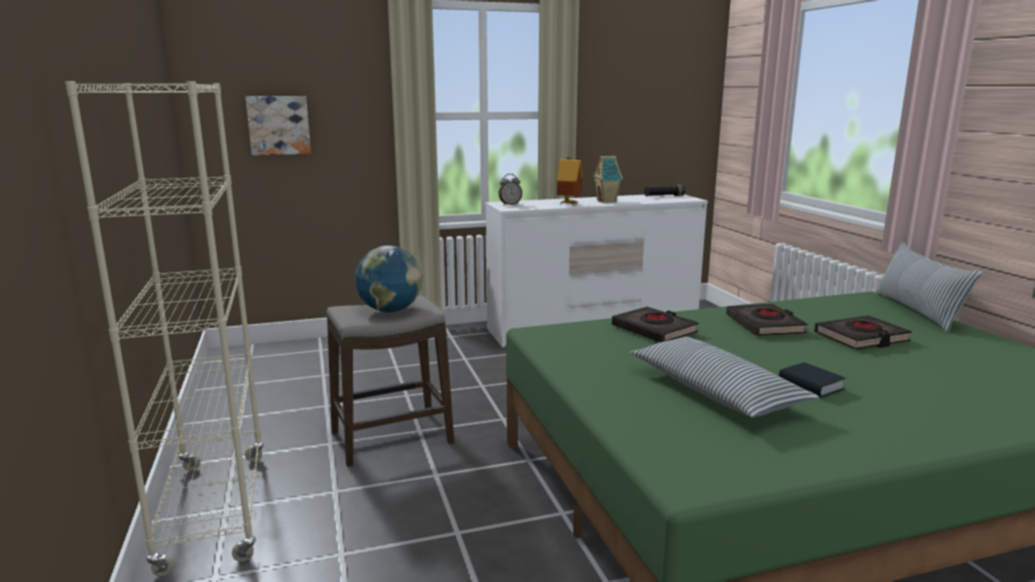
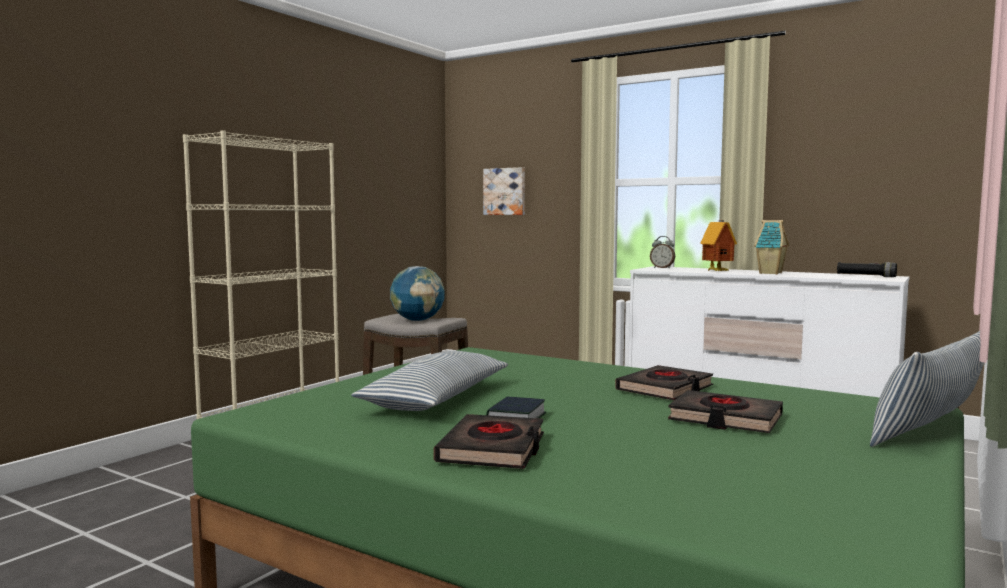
camera: 50 degrees right, 10 degrees down
(654, 330) = (554, 368): black book -> black book (493, 449)

